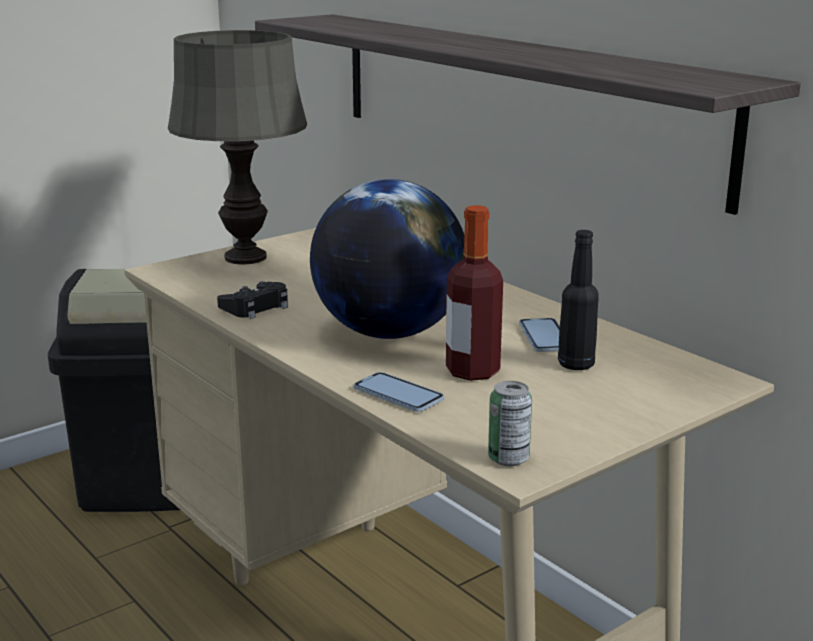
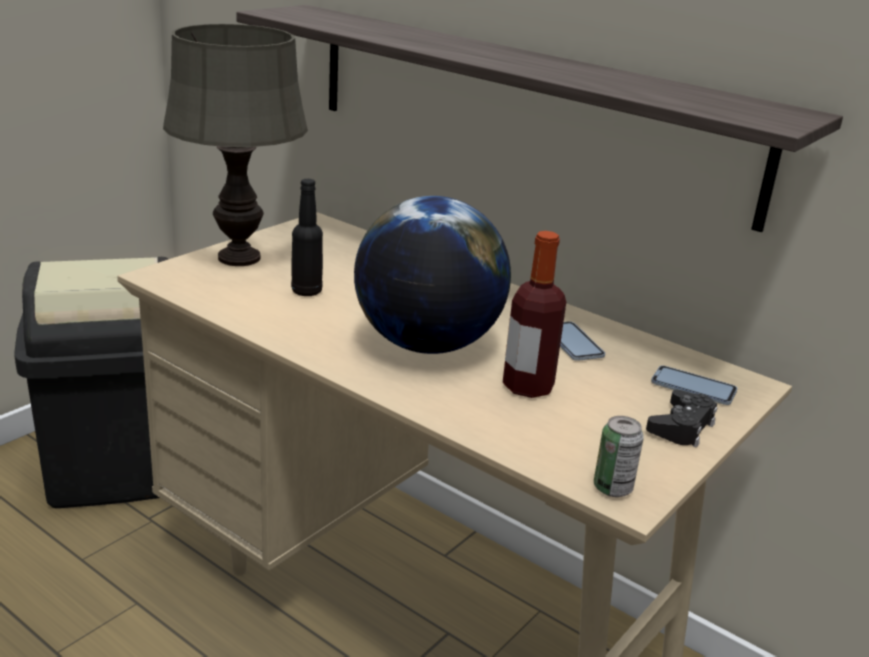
camera: 15 degrees left, 5 degrees up
(256, 307) = (280, 319): black game controller -> black game controller (681, 426)
(398, 394) = (472, 418): phone -> phone (693, 387)
(576, 364) = (616, 373): black bottle -> black bottle (307, 291)

